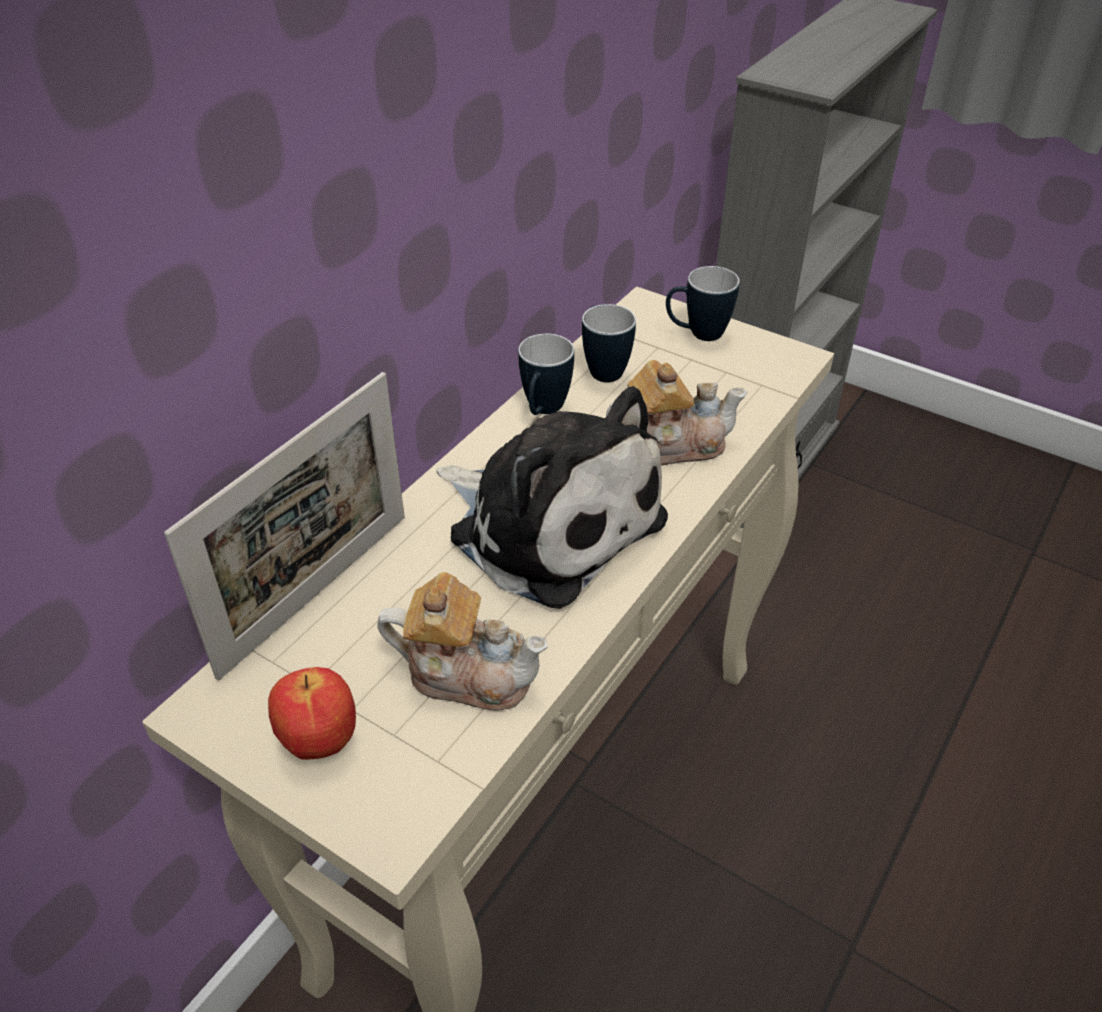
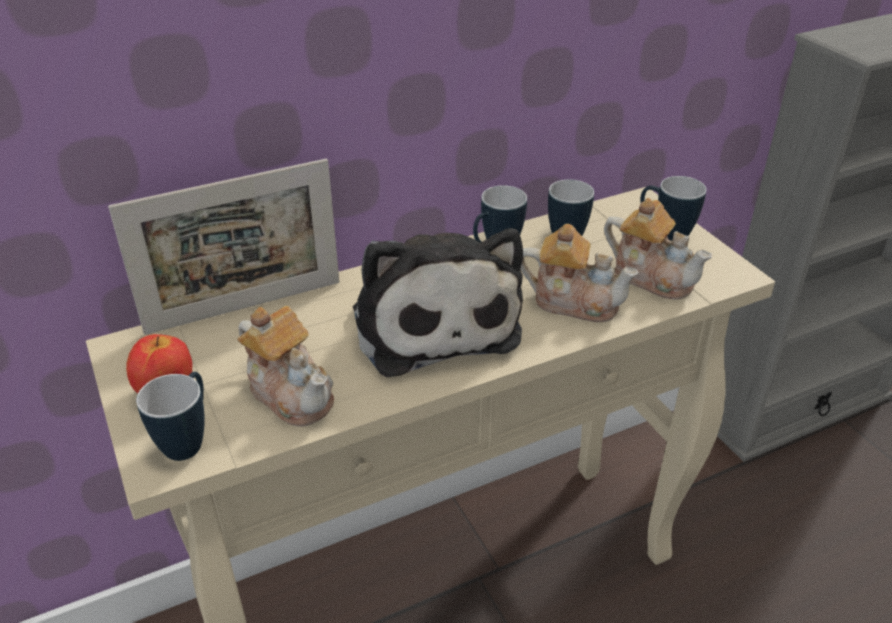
camera: 30 degrees right, 5 degrees down
(400, 784) = (189, 440): none -> mug
(723, 388) = (652, 276): none -> teapot

